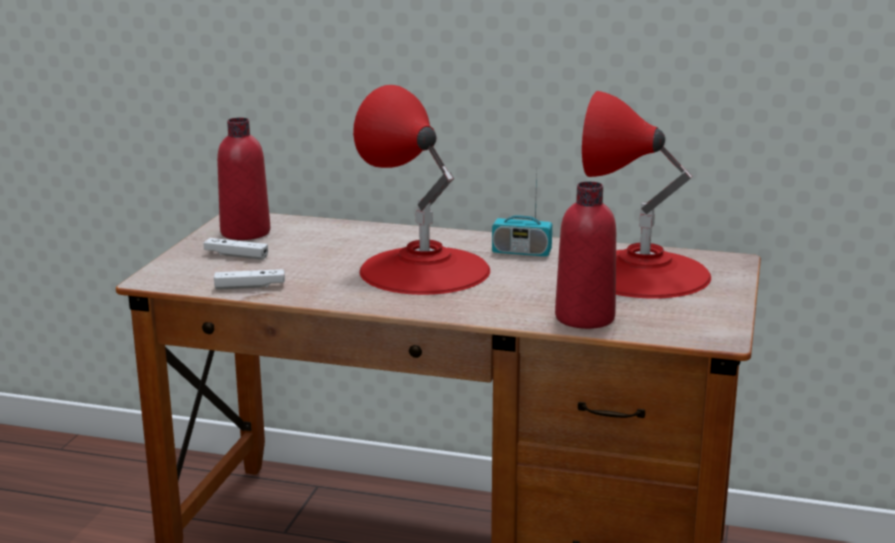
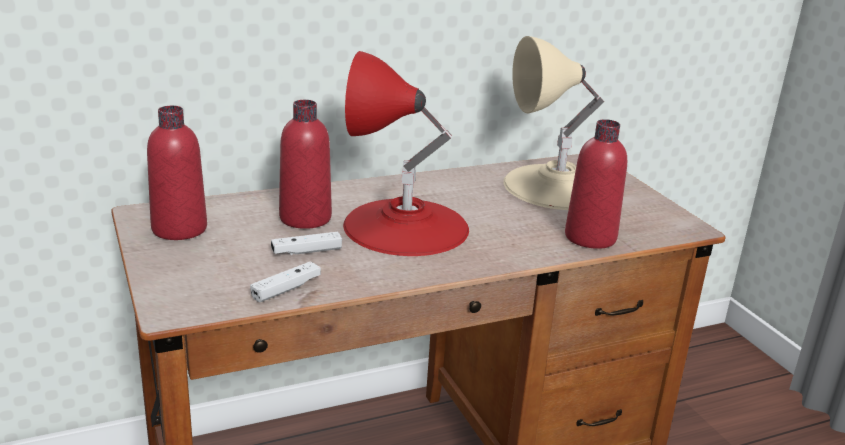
camera: 40 degrees left, 5 degrees up
(236, 255) = (213, 257): white game controller -> white game controller (306, 251)
(351, 246) = (305, 218): none -> red bottle
(521, 252) = (448, 189): radio -> none
(643, 273) = (558, 186): red table lamp -> beige table lamp

